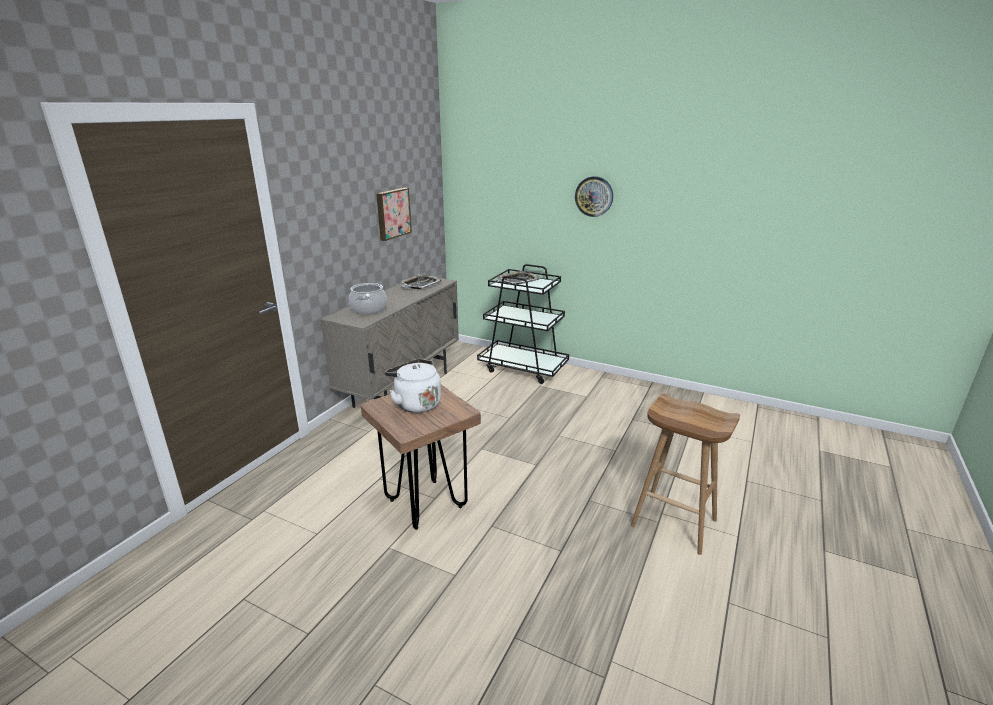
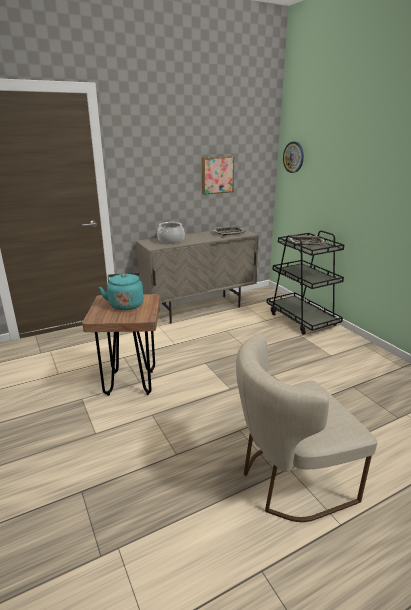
camera: 35 degrees right, 0 degrees up
(416, 404) = (125, 304): white kettle -> turquoise kettle
(594, 196) = (381, 171): wall clock -> wall clock (293, 157)
(672, 523) = (289, 480): brown stool -> beige chair

